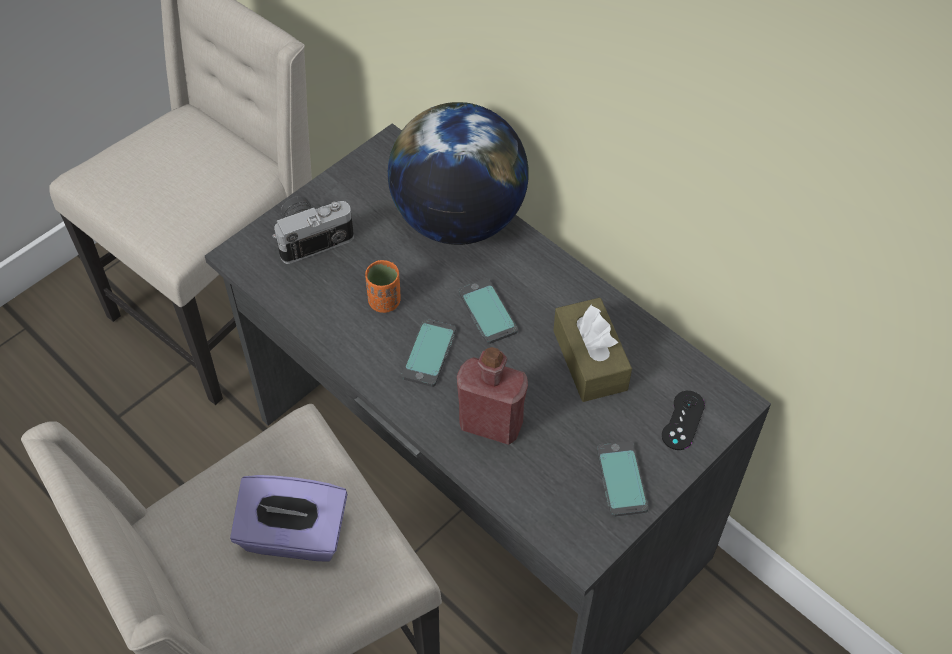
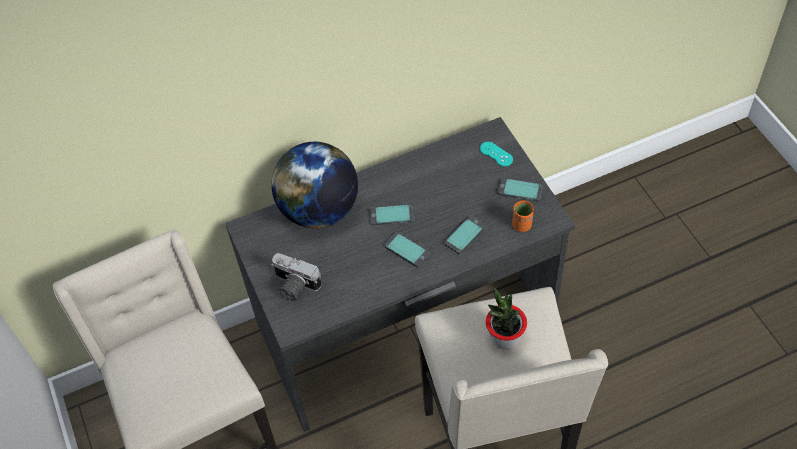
camera: 65 degrees left, 0 degrees up
(294, 536) = (504, 338): purple tissue box -> potted plant
(312, 235) = (294, 286): camera -> camera turned 60 degrees counterclockwise
(384, 302) = (361, 262): orange cup -> orange cup (522, 225)
(491, 424) = (464, 235): red bottle -> phone
(590, 360) = (443, 180): brown tissue box -> none
(683, 420) = (496, 154): black game controller -> turquoise game controller

